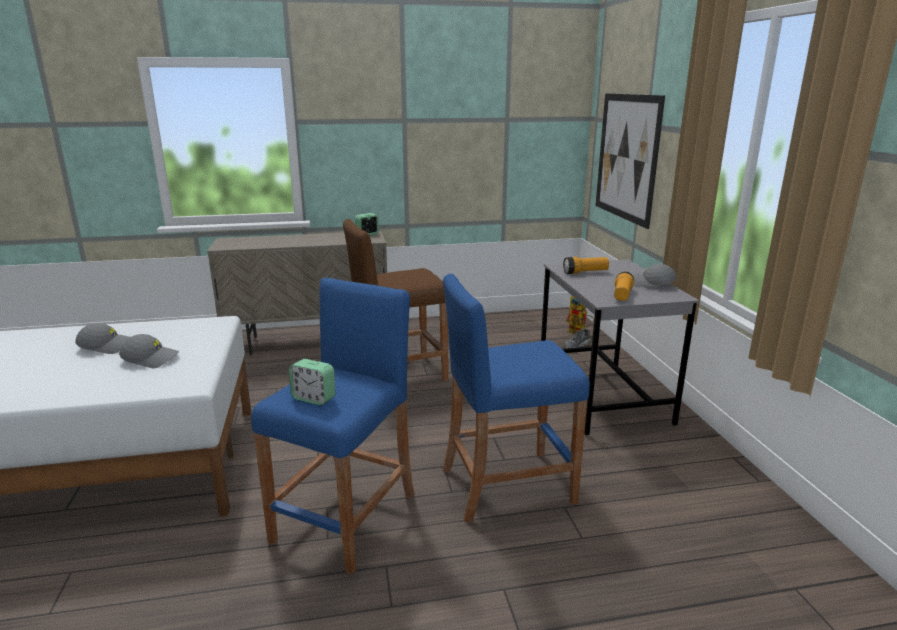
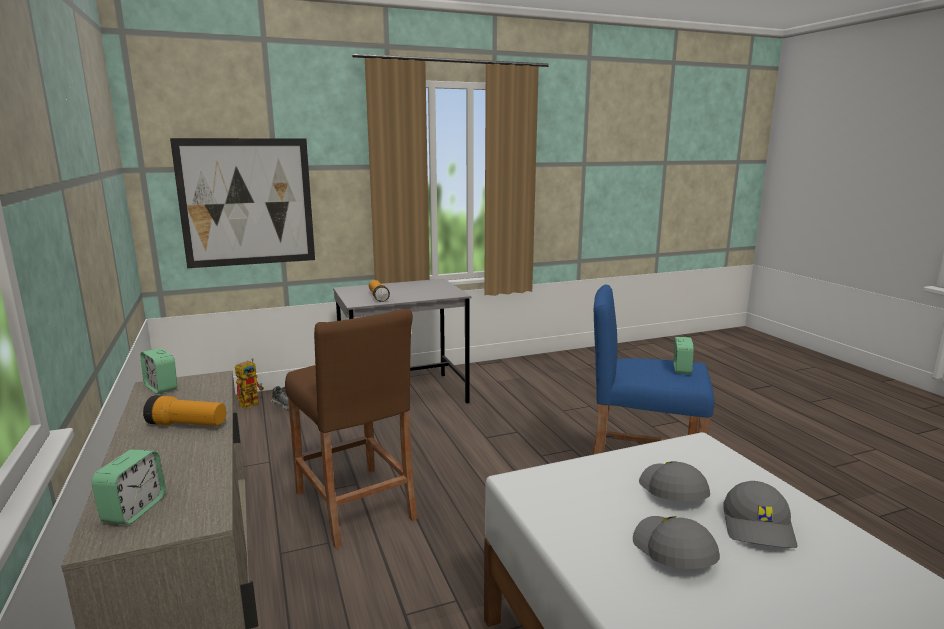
camera: 100 degrees left, 5 degrees down
(239, 240) = (134, 510): none -> alarm clock
(507, 485) = (551, 429): blue stool -> none
(622, 295) = (440, 290): flashlight -> flashlight (187, 425)
(651, 284) = (409, 284): grey cap -> grey cap (759, 527)

